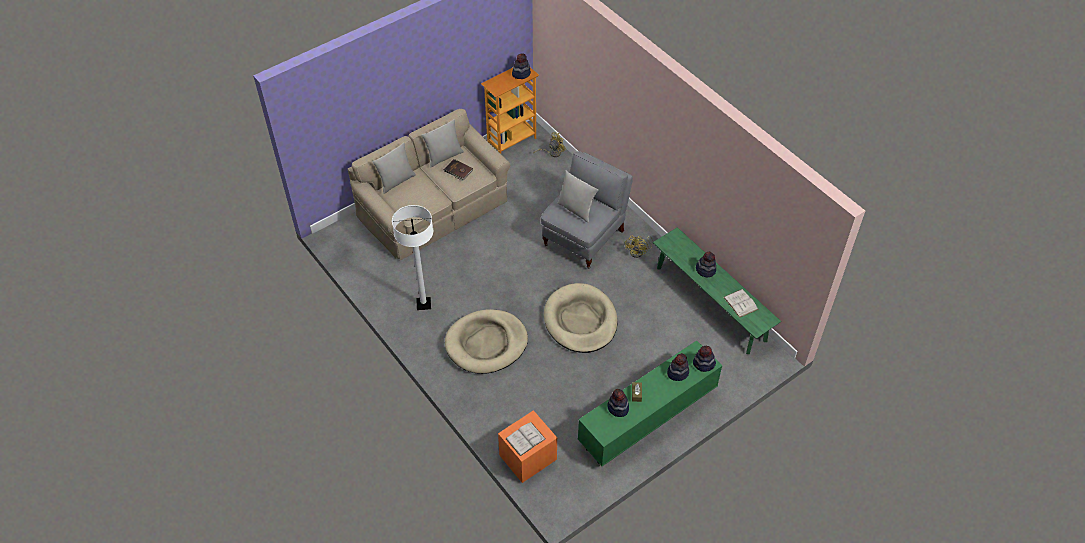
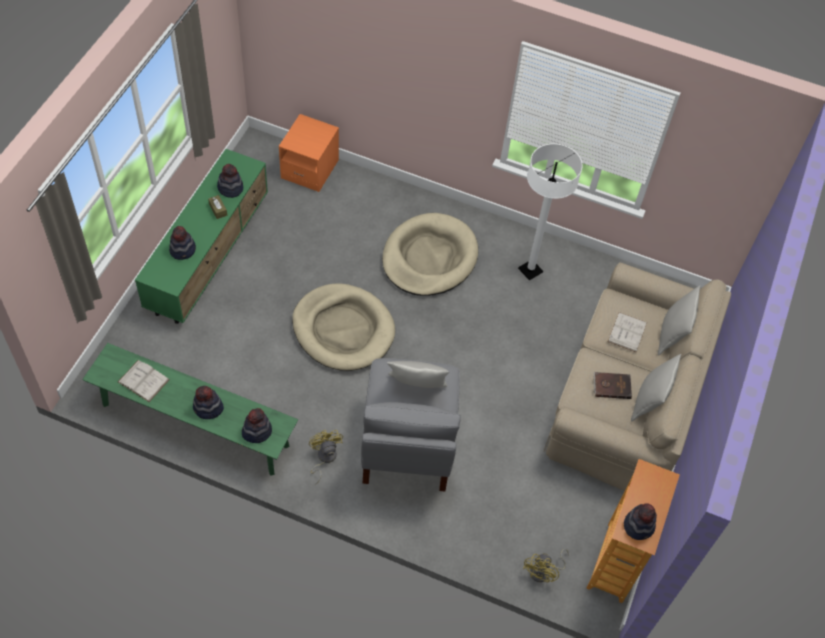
camera: 145 degrees right, 5 degrees up
(525, 439) = (308, 132): white book -> white book (627, 332)
(703, 364) = (157, 272): hat -> hat (257, 431)

